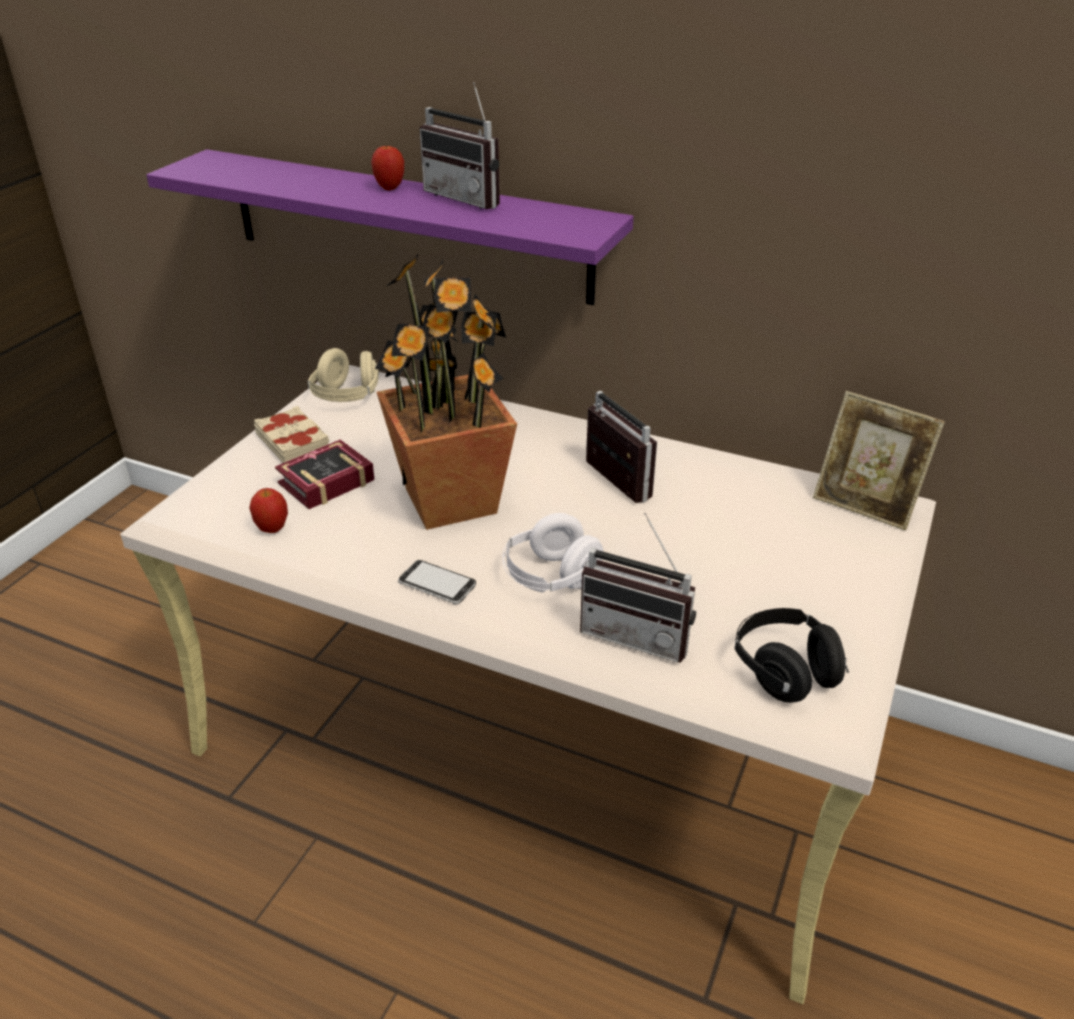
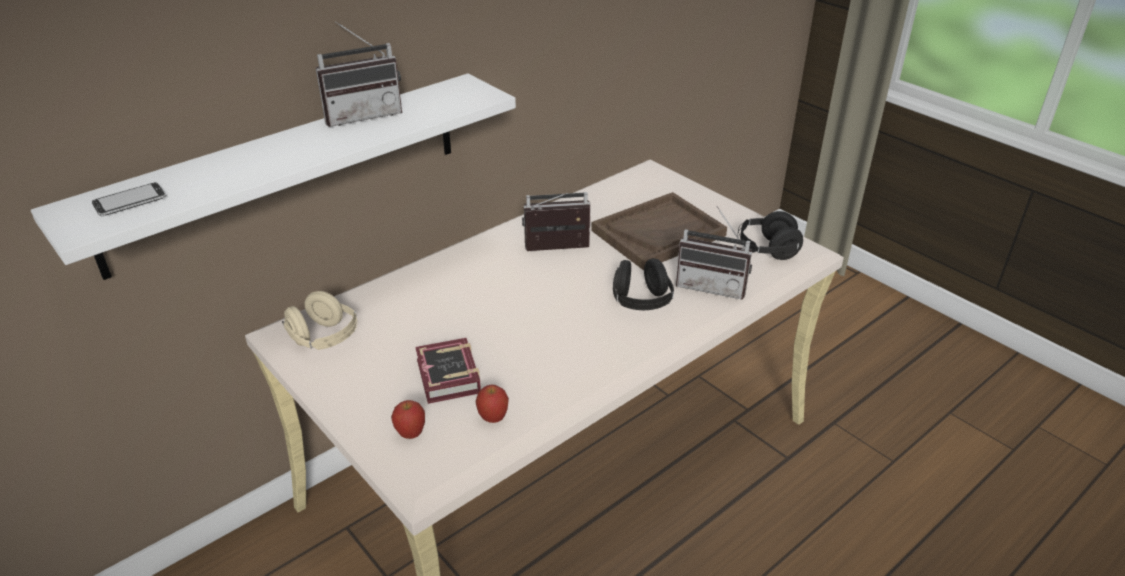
camera: 65 degrees left, 0 degrees up
(294, 442) = (370, 383): beige book -> none
(390, 188) = (296, 139): apple -> apple (411, 434)
(406, 225) = (287, 171): purple shelf -> white shelf
(437, 584) = (618, 350): phone -> phone (130, 202)
(452, 500) = (524, 320): potted plant -> none
(550, 577) = (641, 302): white headphones -> black headphones
(639, 634) = (712, 285): radio -> radio turned 60 degrees clockwise
(728, 552) = (658, 233): none -> brown tray
(865, 505) = (646, 177): picture frame -> none

